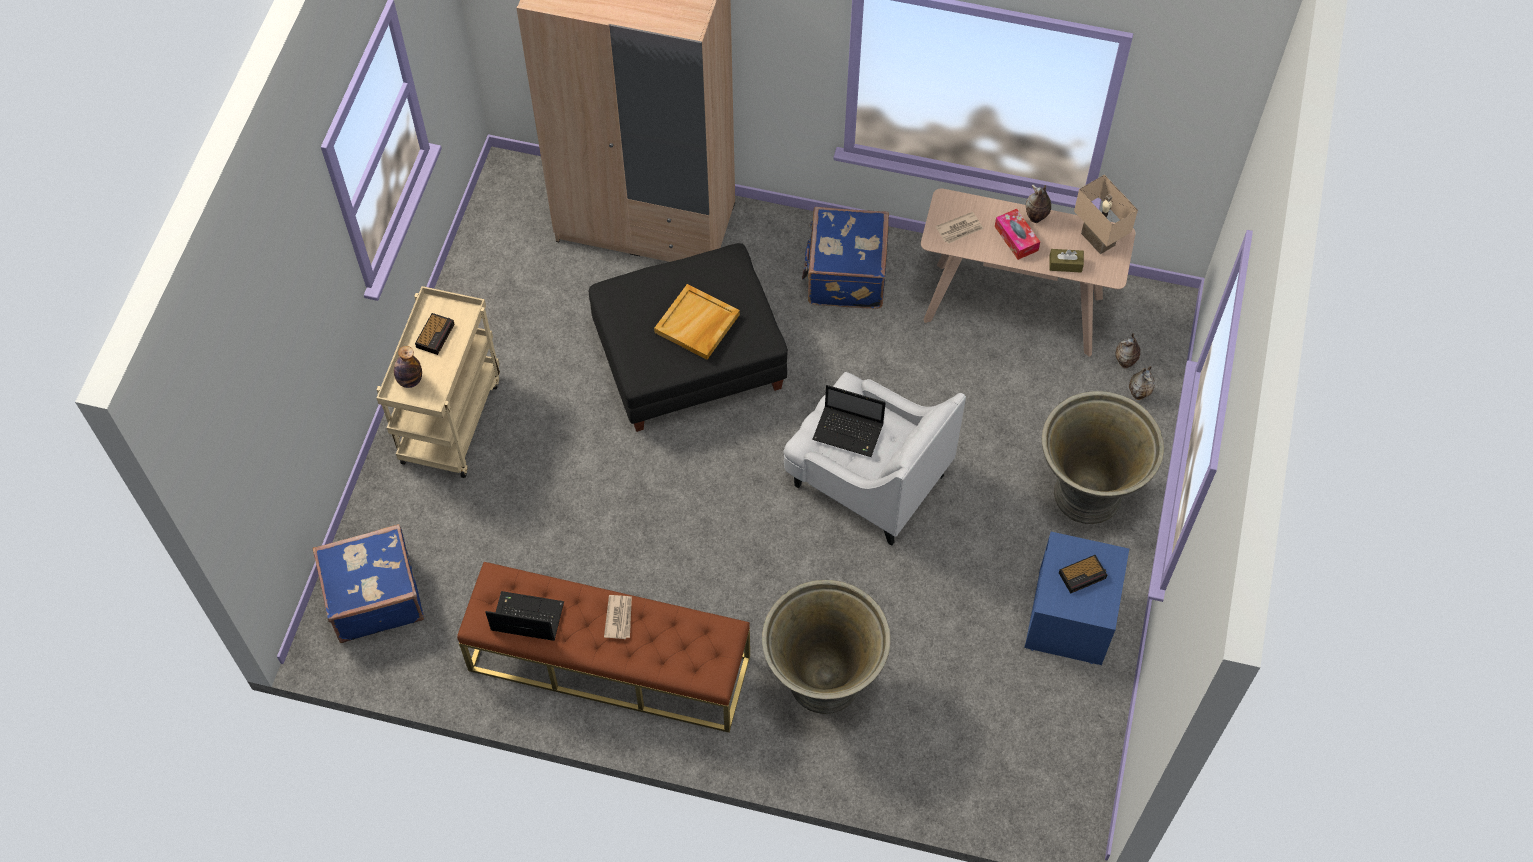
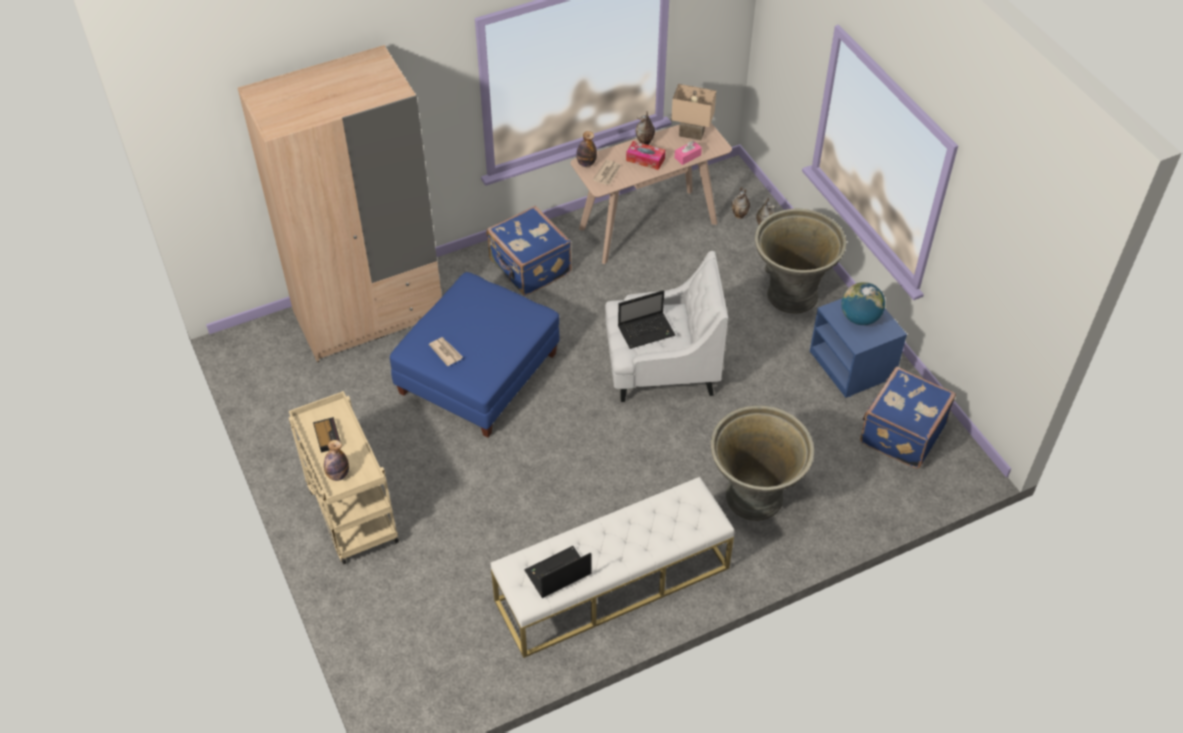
camera: 40 degrees left, 10 degrees down
(374, 596) = (408, 660): blue suitcase -> blue suitcase (900, 433)
(609, 663) = (612, 584): brown bench -> white bench
(619, 617) = (618, 530): newspaper -> newspaper (446, 352)
(689, 357) = (478, 373): black ottoman -> blue ottoman
(697, 324) = (488, 331): beige tray -> none
(949, 202) = (586, 163): none -> bottle
(1065, 264) = (687, 156): brown tissue box -> pink tissue box
(1083, 575) = (859, 318): alarm clock -> globe

